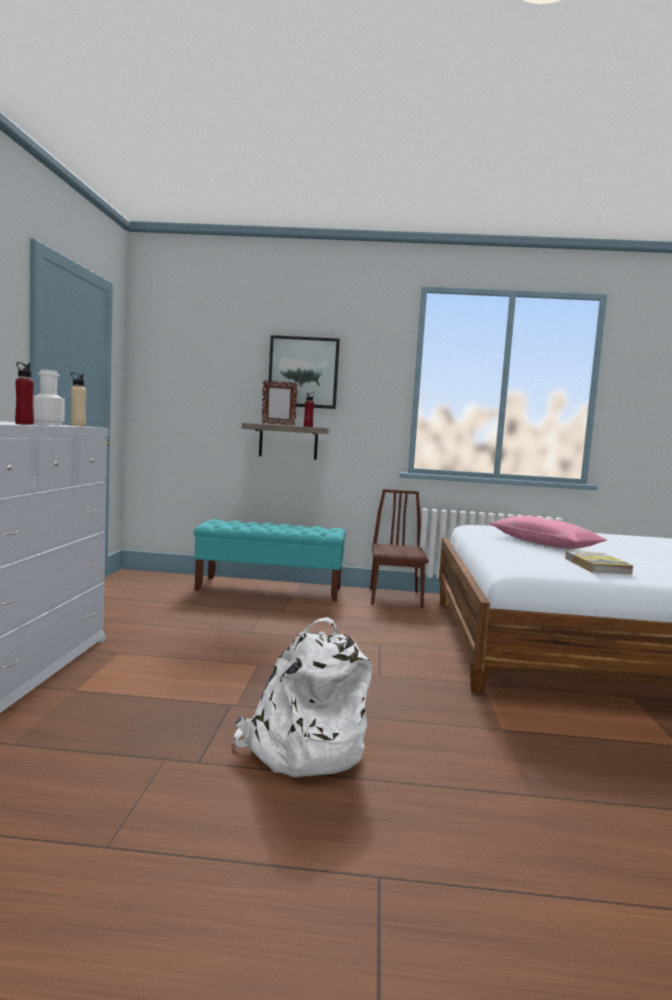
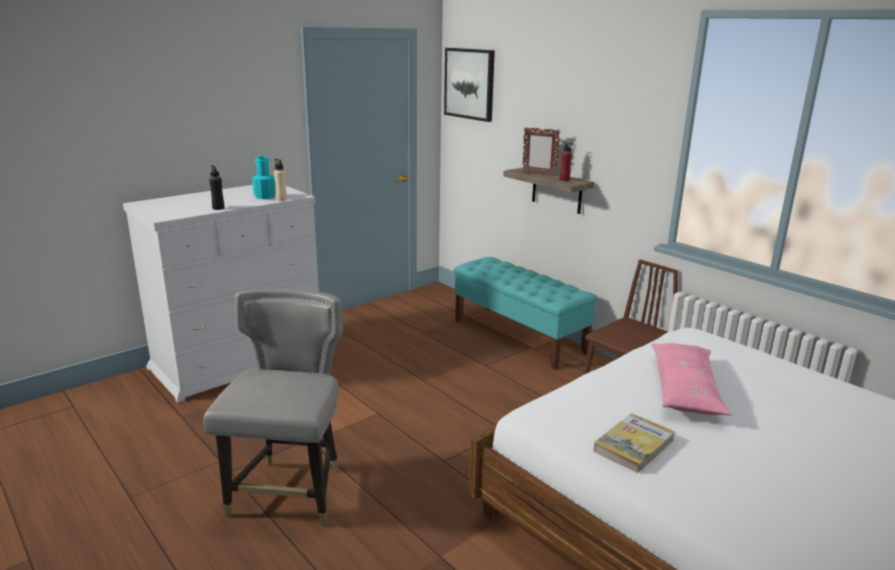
camera: 45 degrees right, 15 degrees up
(24, 424) = (218, 208): red bottle -> black bottle
(48, 424) = (265, 196): white bottle -> turquoise bottle
(302, 749) = (290, 493): white backpack -> grey chair
(303, 372) = (573, 116): picture -> picture (470, 84)

